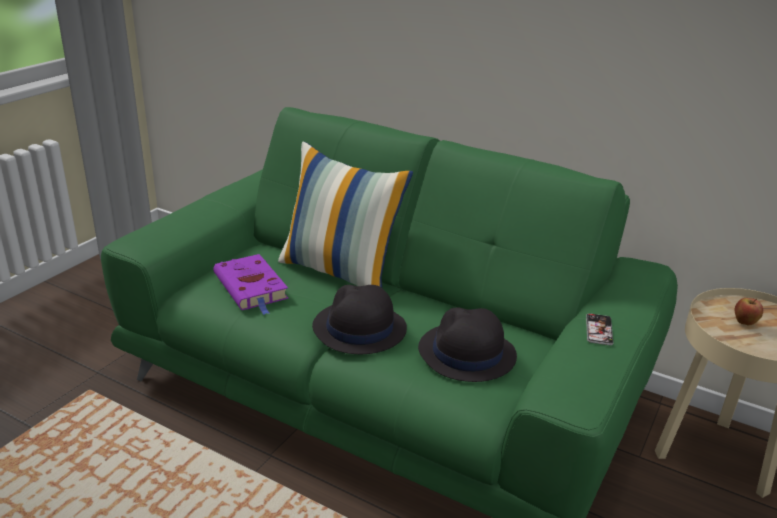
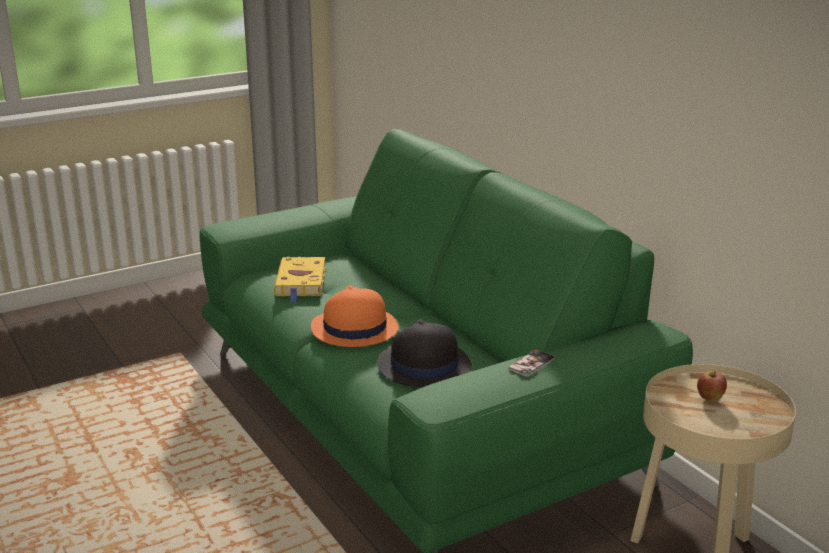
camera: 30 degrees right, 5 degrees down
(252, 288) = (301, 282): purple book -> yellow book
(340, 272) = (387, 287): pillow -> none
(359, 329) = (354, 329): black hat -> orange hat

